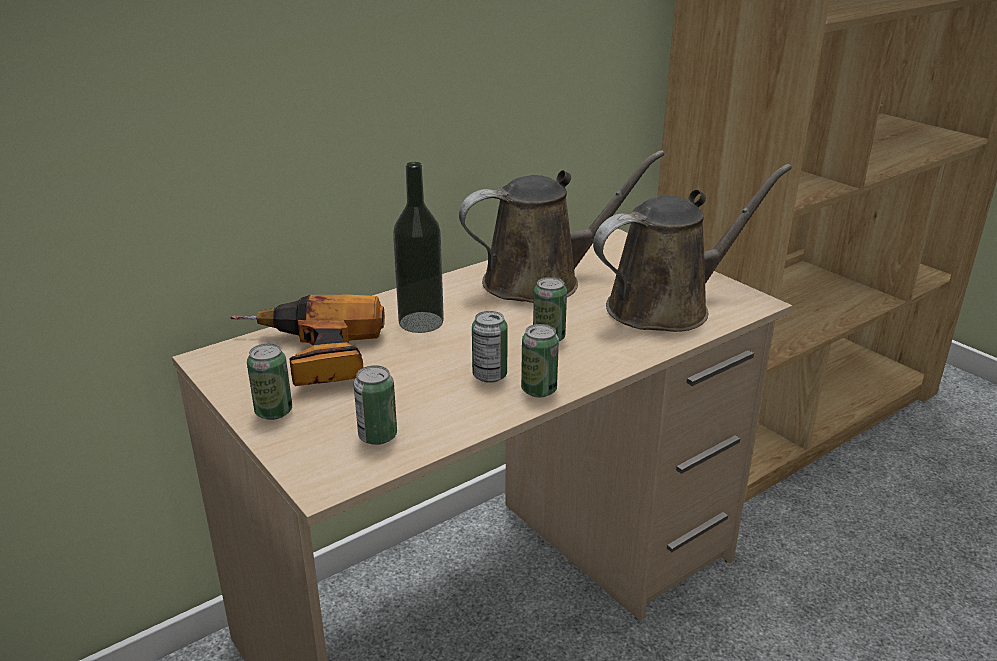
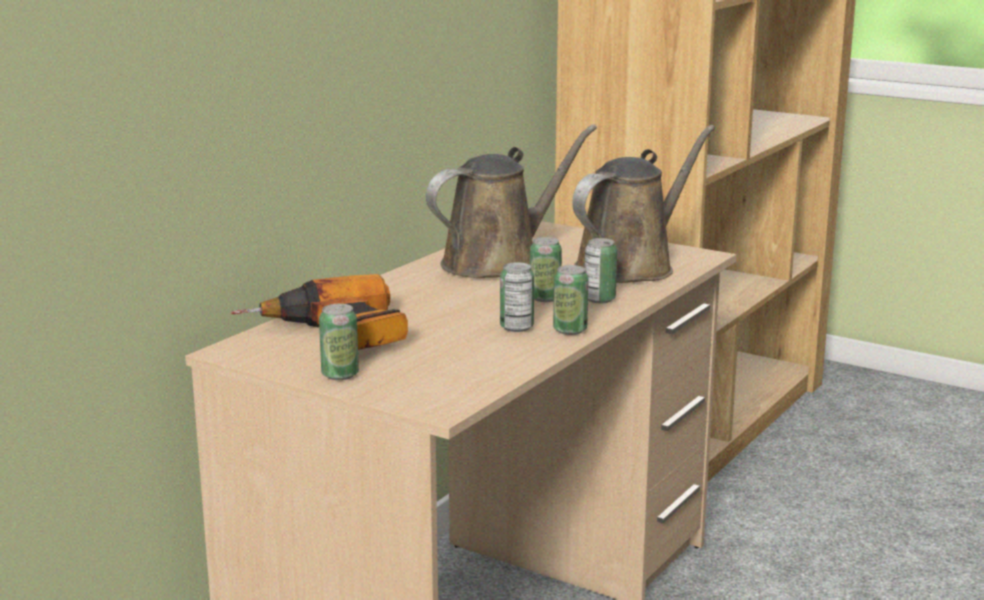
camera: 20 degrees left, 10 degrees down
(377, 436) = (456, 375): can -> can (599, 299)
(421, 322) = (413, 302): bottle -> none

